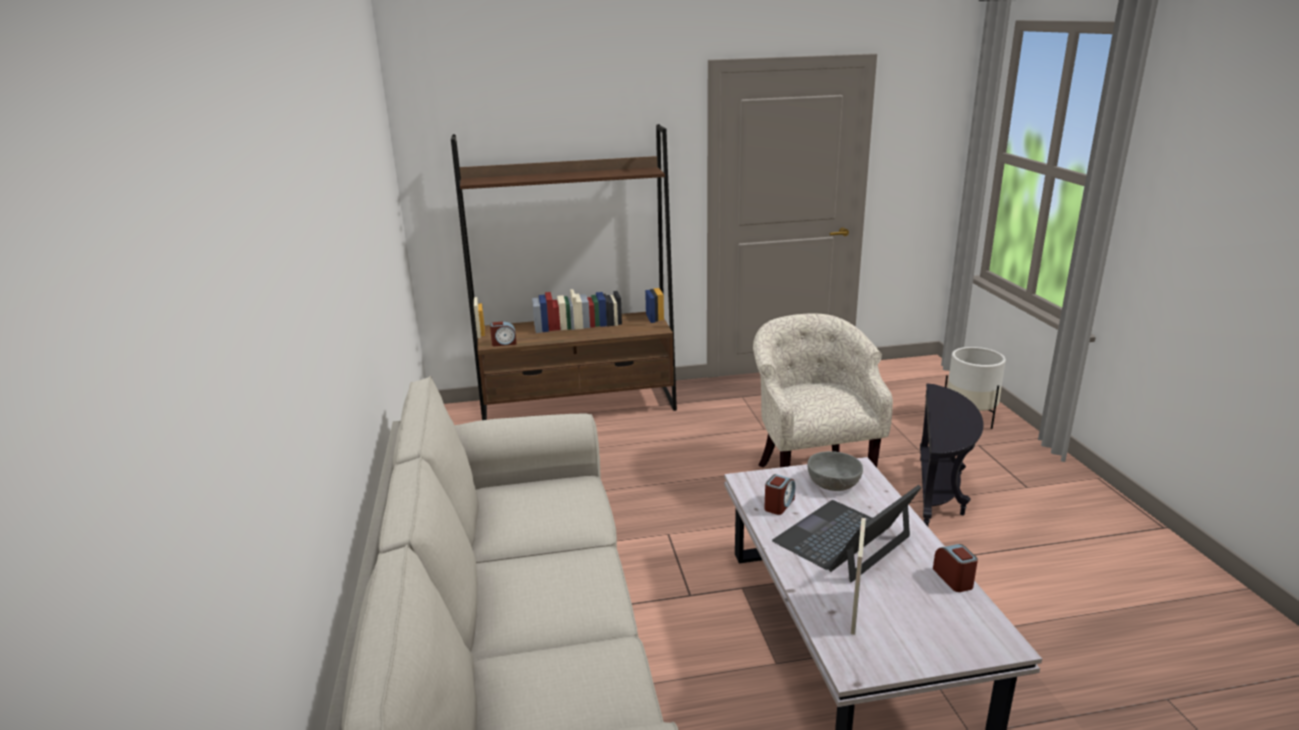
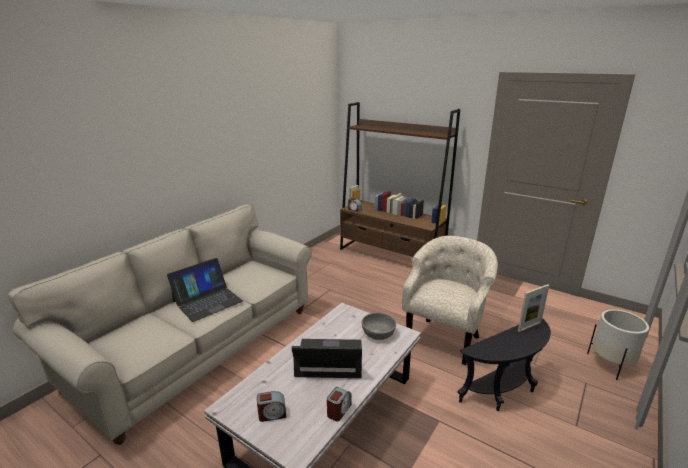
camera: 45 degrees right, 0 degrees up
(546, 578) = (207, 301): none -> laptop
(779, 505) = (335, 327): alarm clock -> alarm clock (272, 414)
(854, 612) = (271, 388): picture frame -> picture frame (529, 326)

